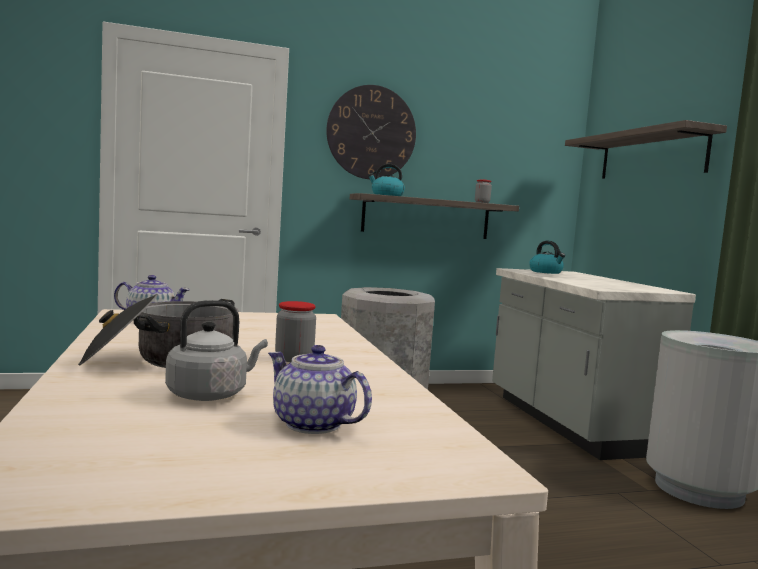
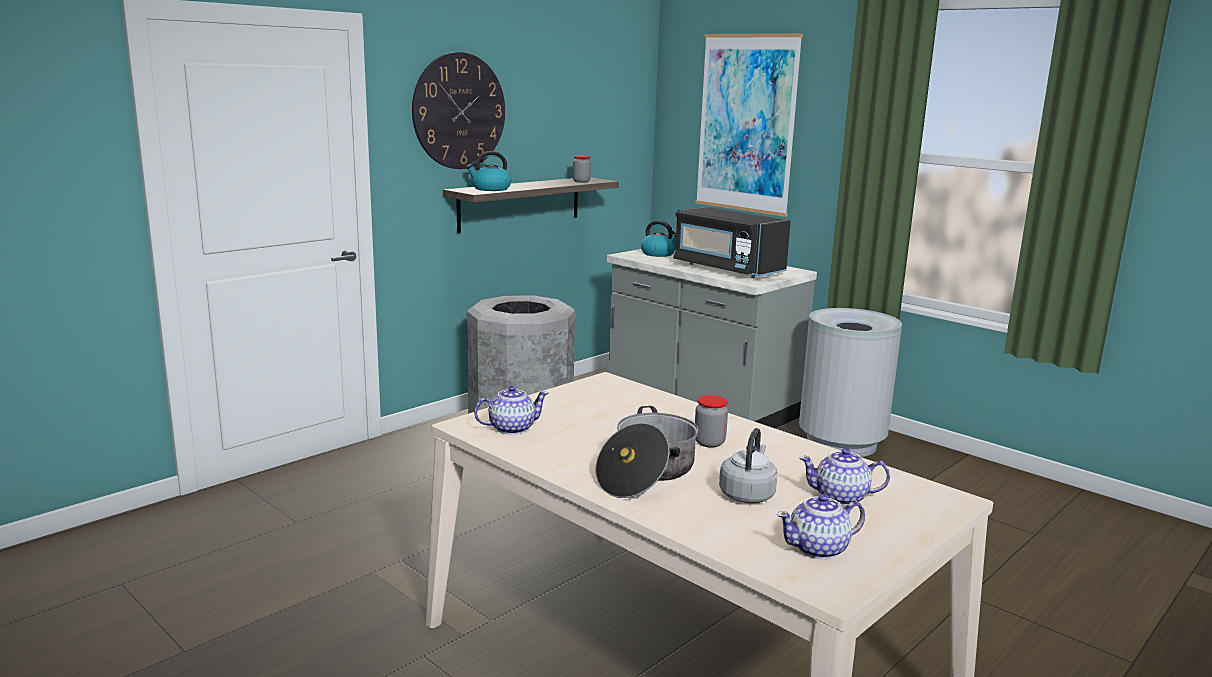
camera: 30 degrees left, 10 degrees up
(133, 455) = (819, 549): none -> teapot
(592, 282) = (726, 269): none -> black microwave
(651, 156) = (746, 123): shelf -> picture

